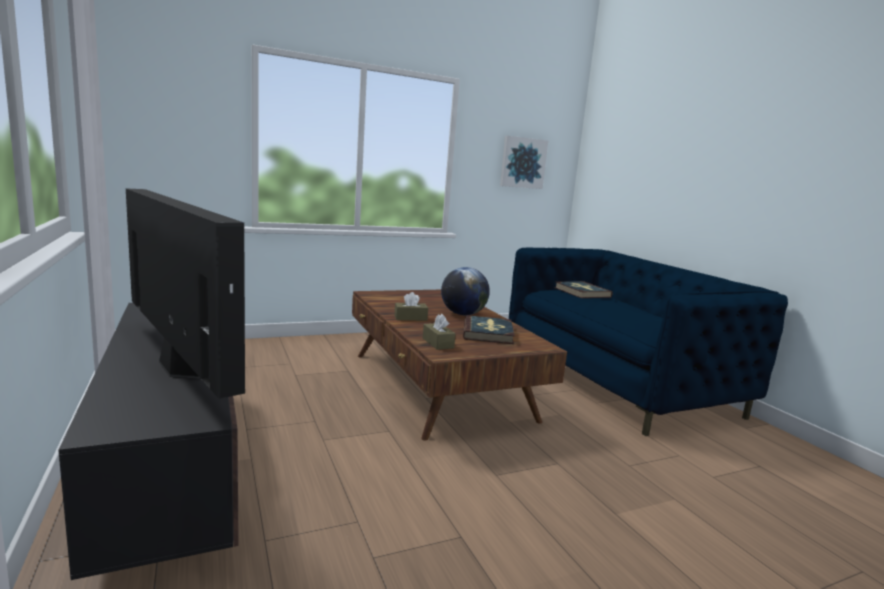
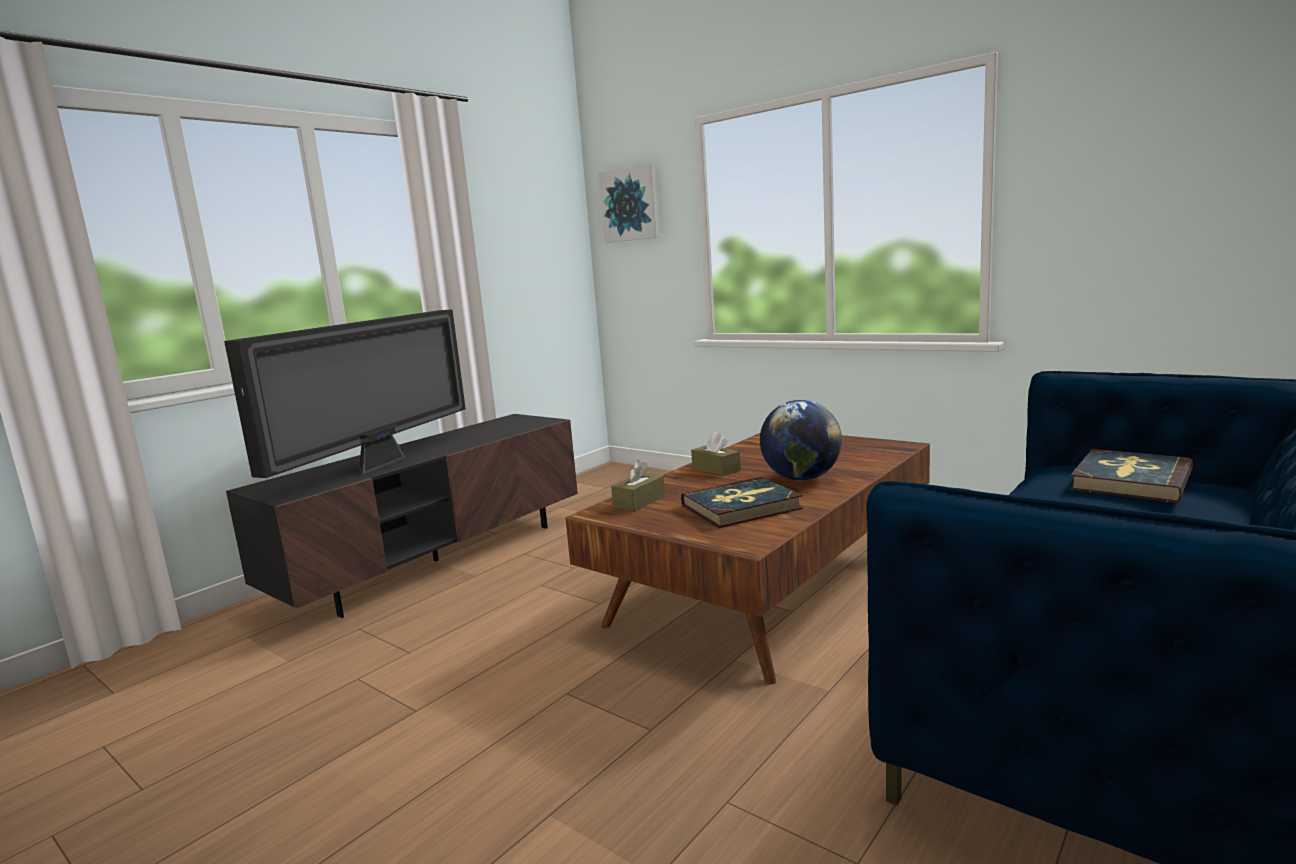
camera: 65 degrees right, 0 degrees up
(523, 163) = (1181, 179): picture -> picture (631, 204)

